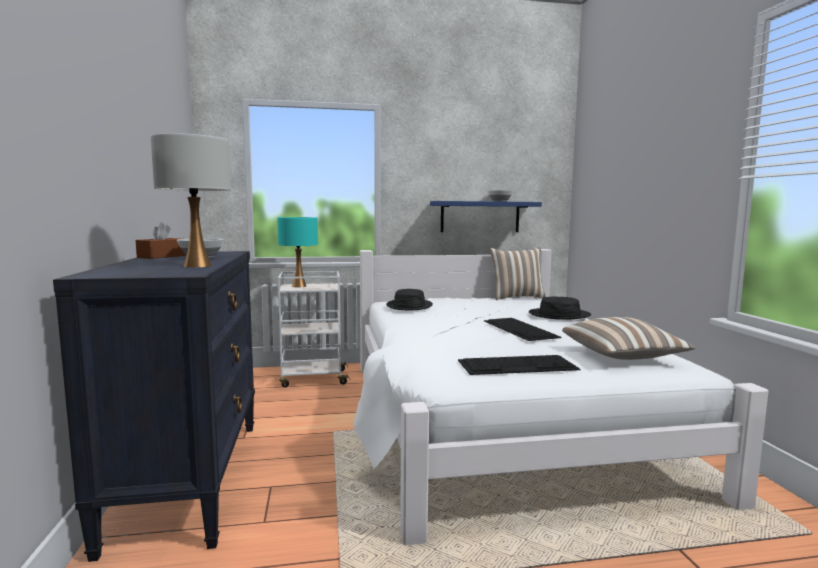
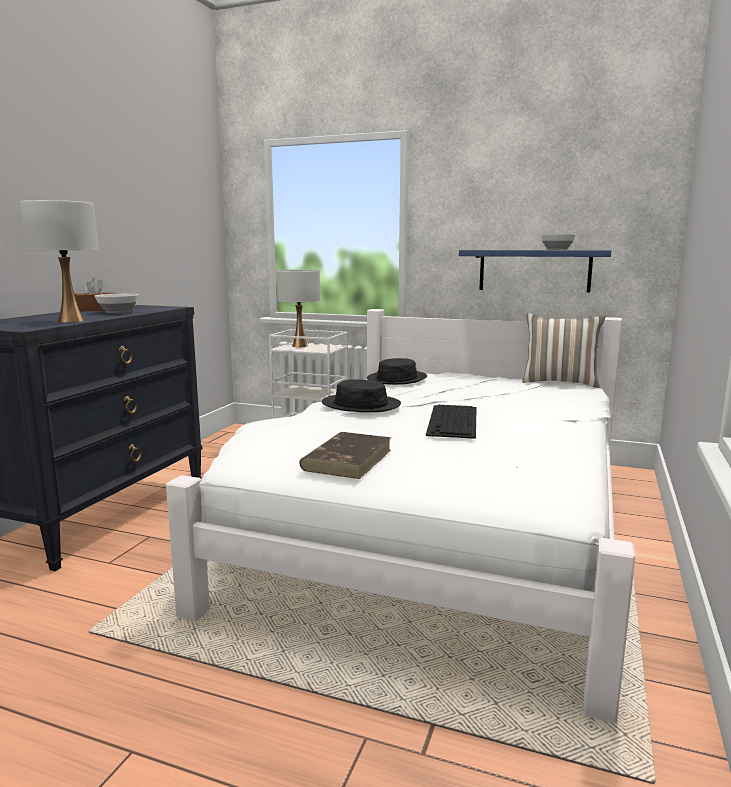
camera: 30 degrees right, 5 degrees up
(299, 286) = (299, 346): turquoise table lamp -> white table lamp
(518, 365) = (348, 459): keyboard -> brown book
(559, 315) = (552, 411): black hat -> black hat (361, 405)
(623, 356) = (503, 473): pillow -> none

